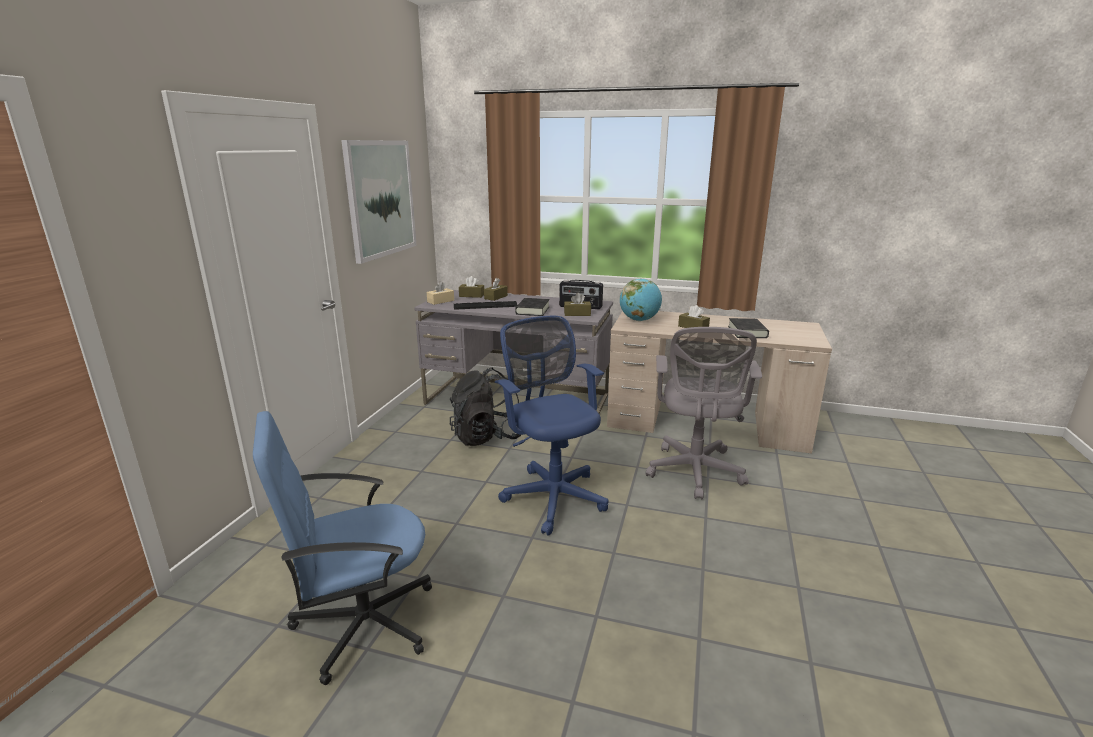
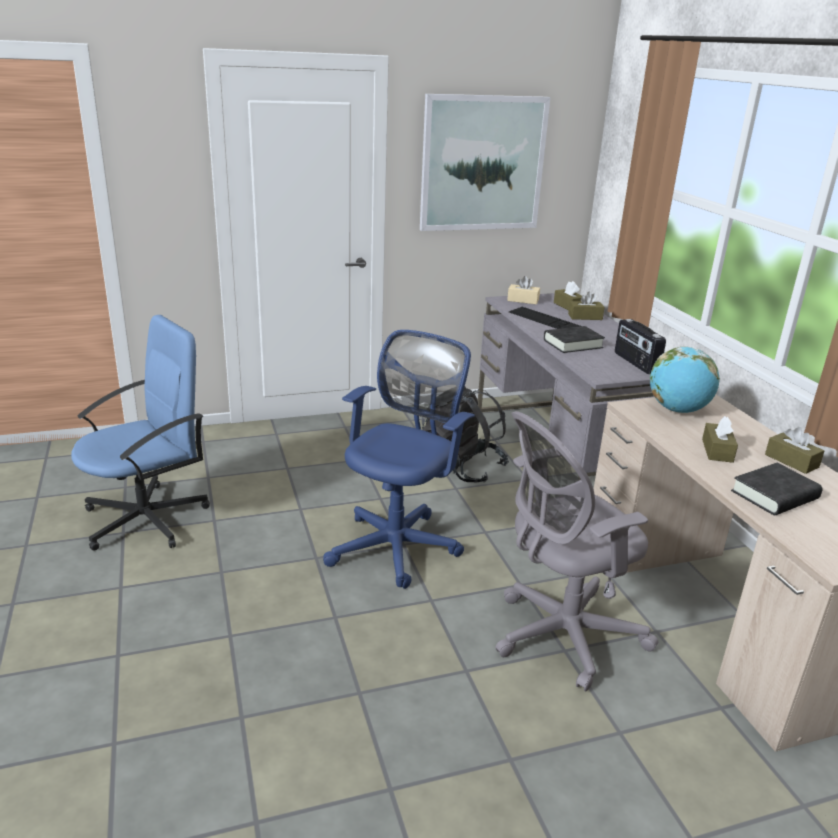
camera: 55 degrees right, 5 degrees up
(362, 623) = (147, 518): blue office chair -> blue office chair turned 105 degrees clockwise
(577, 314) = (604, 367): brown tissue box -> brown tissue box (791, 461)

